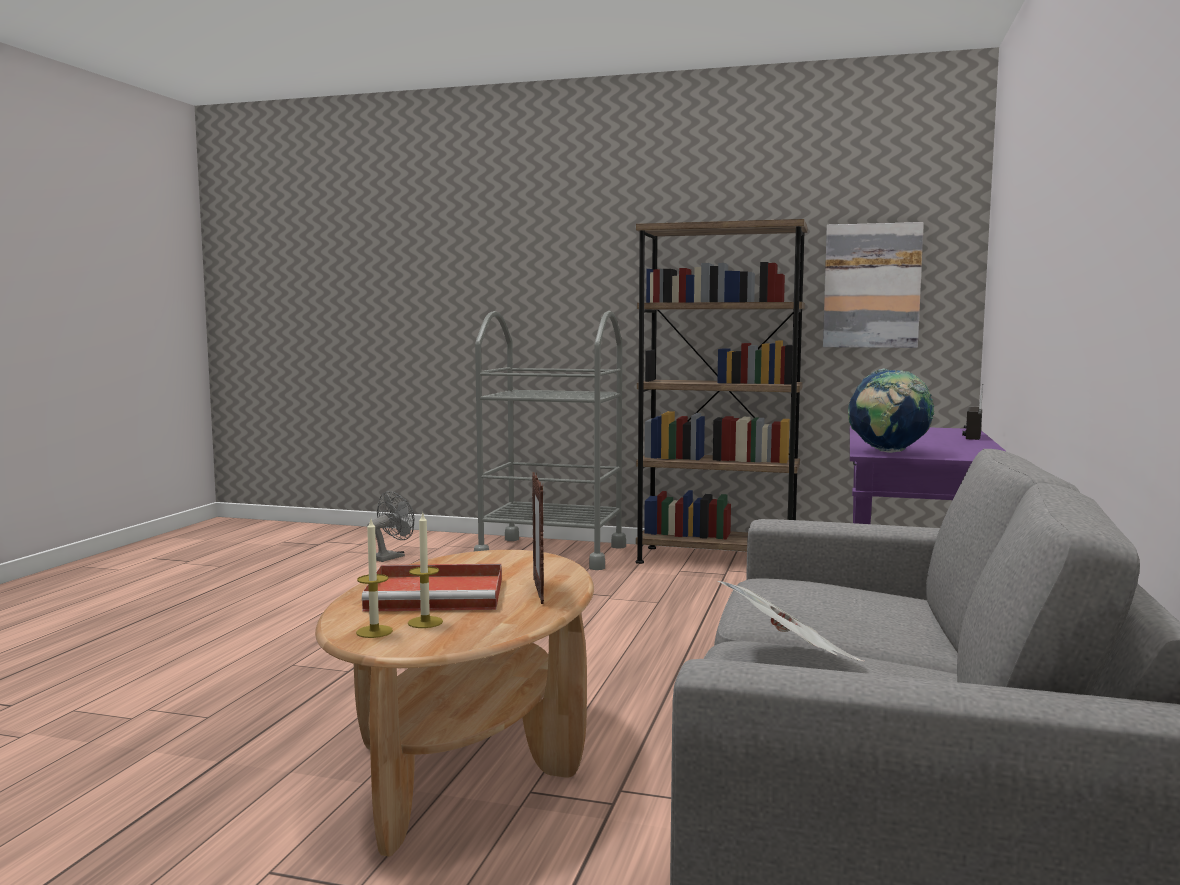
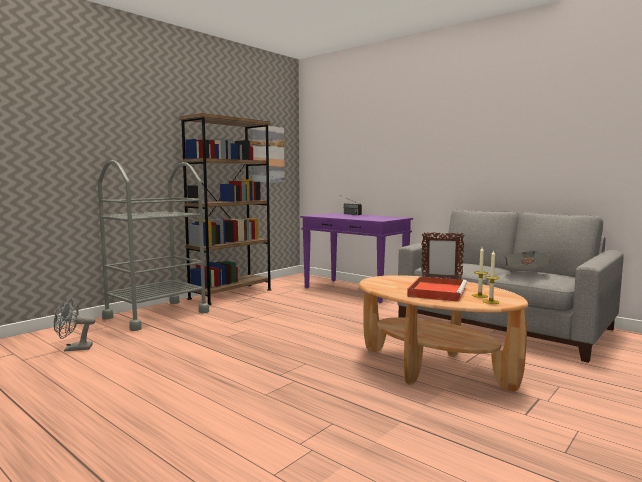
camera: 65 degrees left, 0 degrees up
(391, 557) = (73, 349): grey fan -> grey fan turned 75 degrees counterclockwise
(888, 452) = (379, 219): globe -> none

